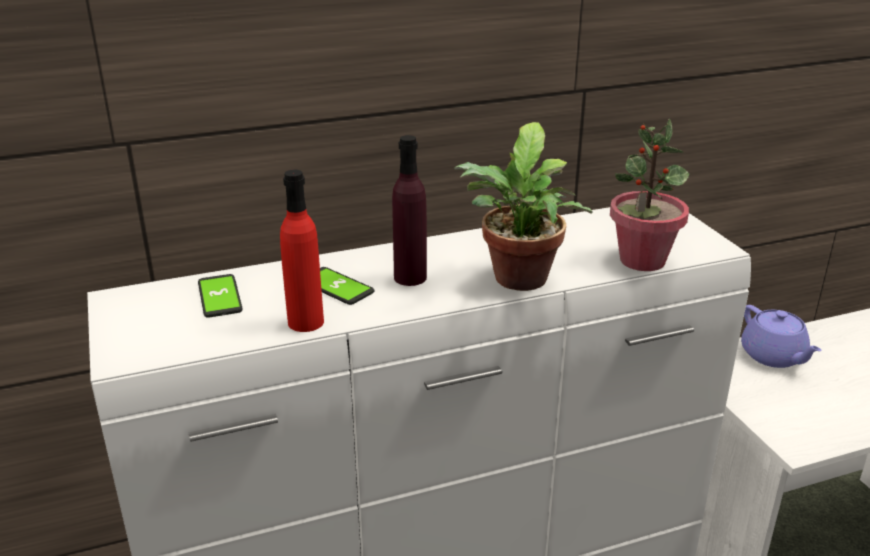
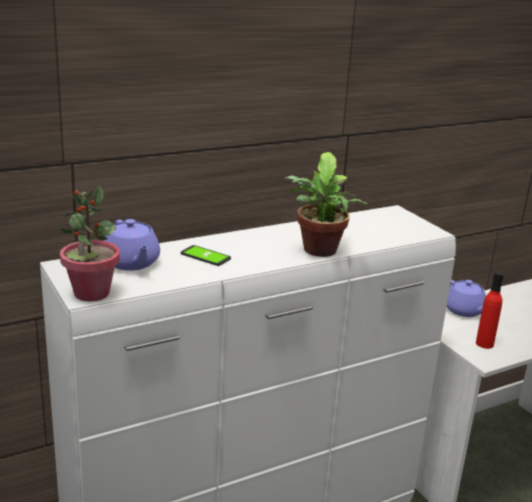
camera: 10 degrees left, 5 degrees down
(220, 297) = (131, 263): phone -> purple teapot
(305, 322) = (193, 275): red bottle -> red bottle (484, 344)
(410, 277) = (250, 250): purple bottle -> none
(641, 260) = (391, 239): potted plant -> potted plant (91, 293)

